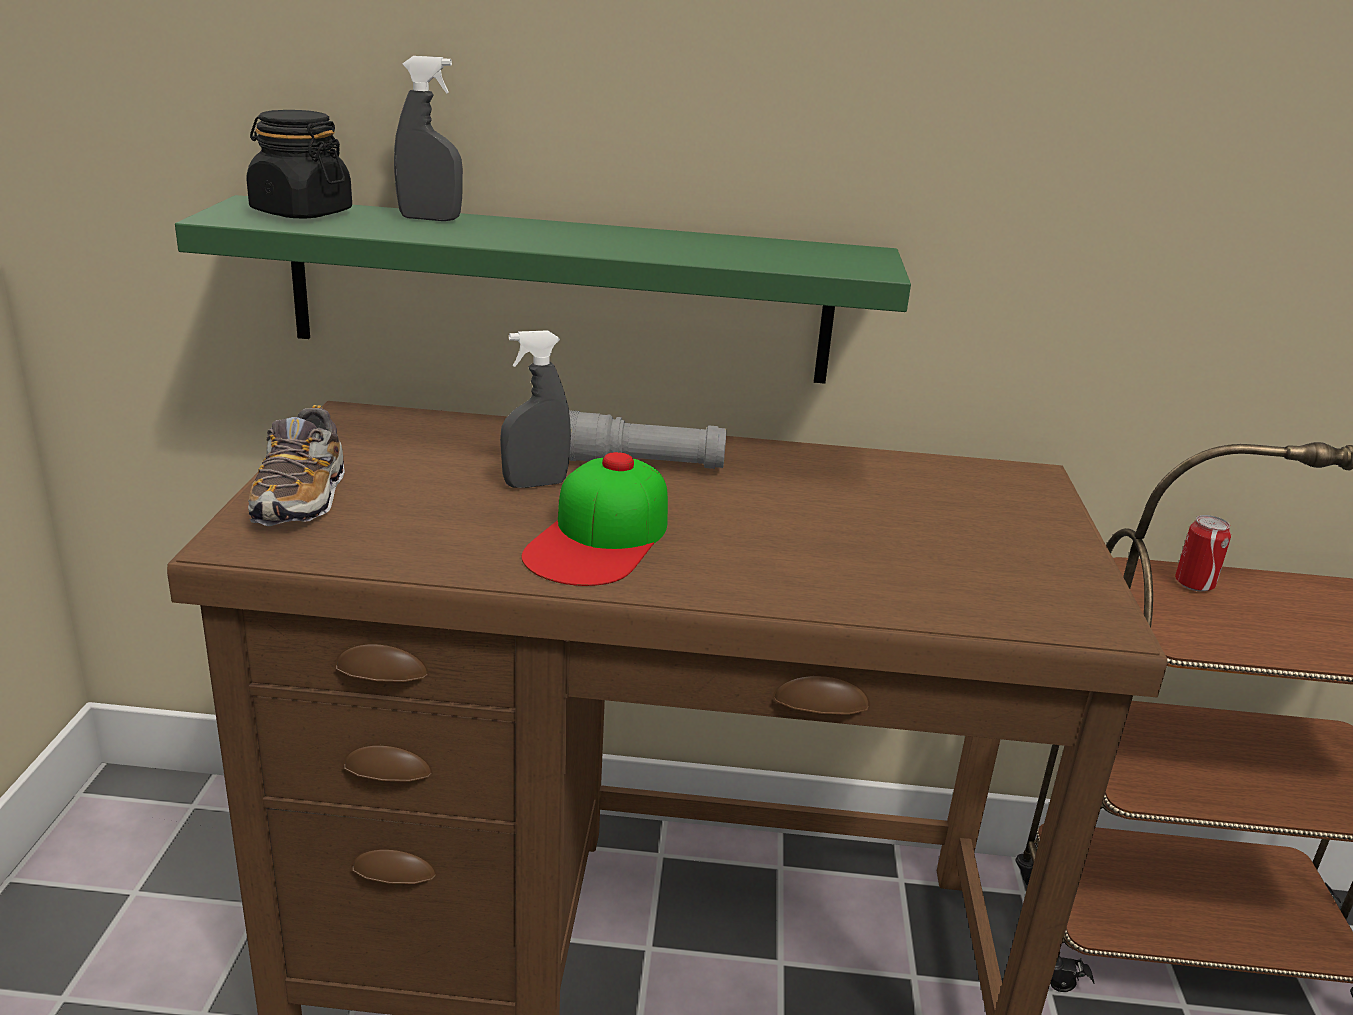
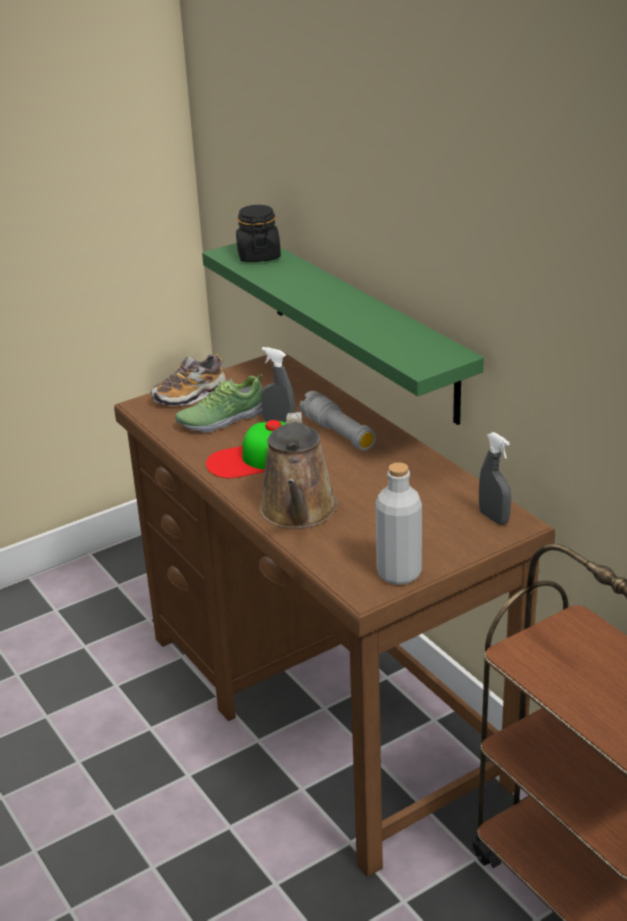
camera: 55 degrees right, 5 degrees up
(430, 219) = (301, 273): grey spray bottle -> grey spray bottle (494, 518)
(430, 510) = (222, 419): none -> shoe
(810, 574) = (298, 512): none -> brown watering can
(1075, 582) = (399, 573): none -> grey bottle
(1194, 584) = (592, 641): can -> none

